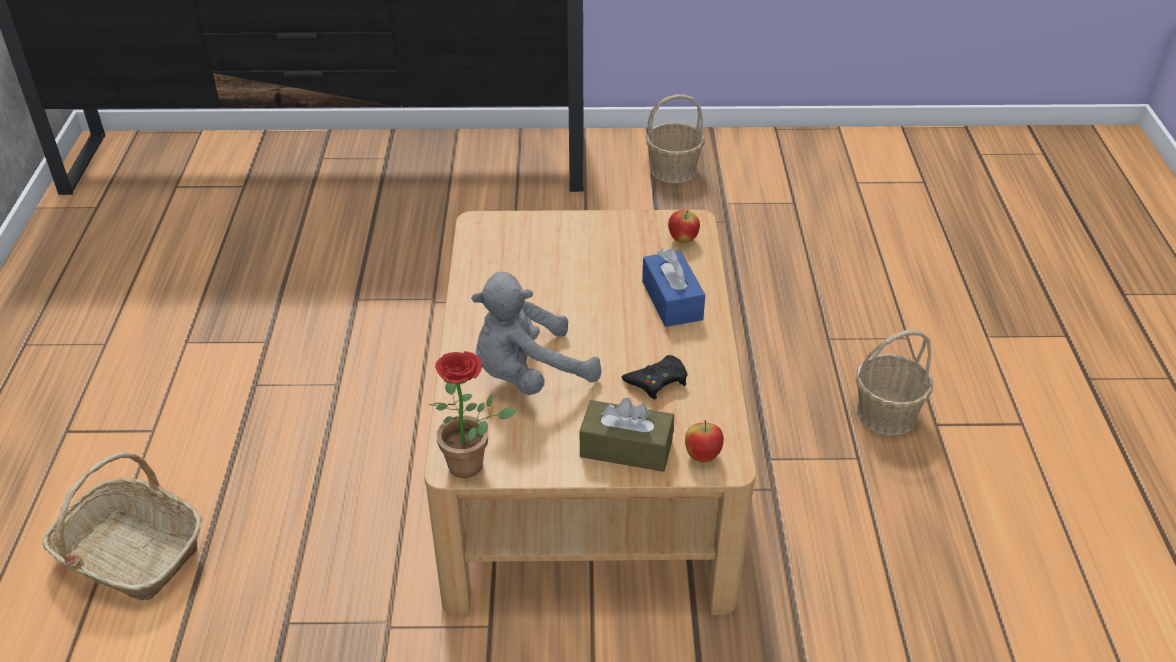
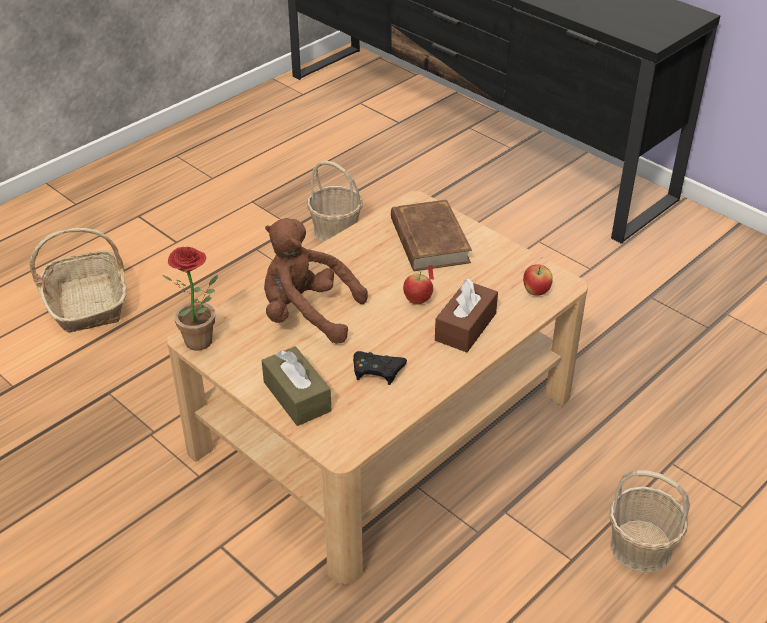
camera: 45 degrees right, 0 degrees up
(529, 375) = (307, 314): grey plush toy -> brown plush toy
(539, 249) = (429, 241): none -> brown book
(672, 300) = (465, 327): blue tissue box -> brown tissue box
(674, 170) = (717, 266): basket -> basket (335, 231)
(702, 456) = (334, 435): apple -> apple (417, 301)

